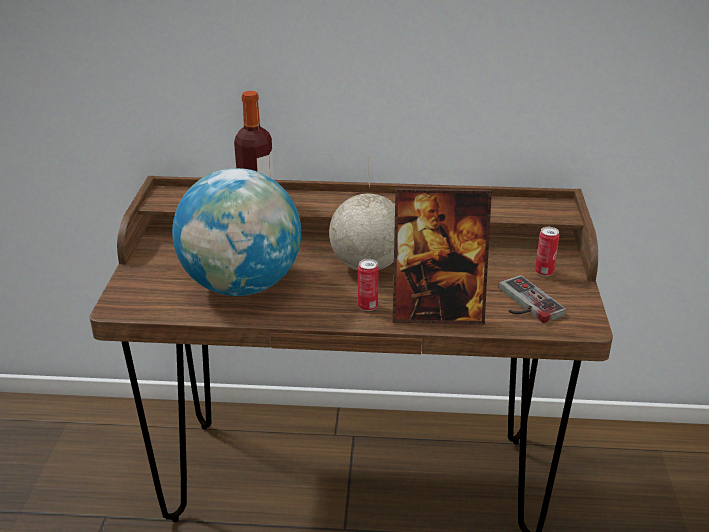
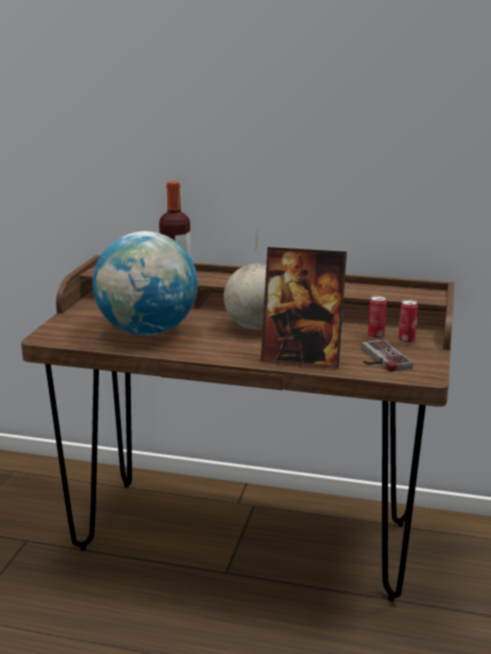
camera: 10 degrees right, 10 degrees down
(367, 306) = (244, 351): can -> can (375, 336)

